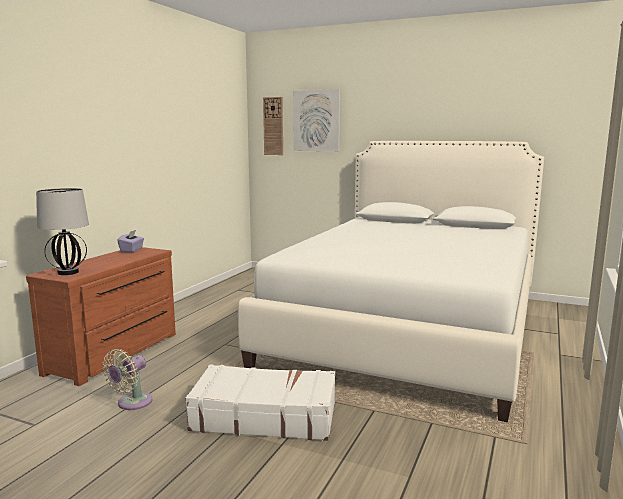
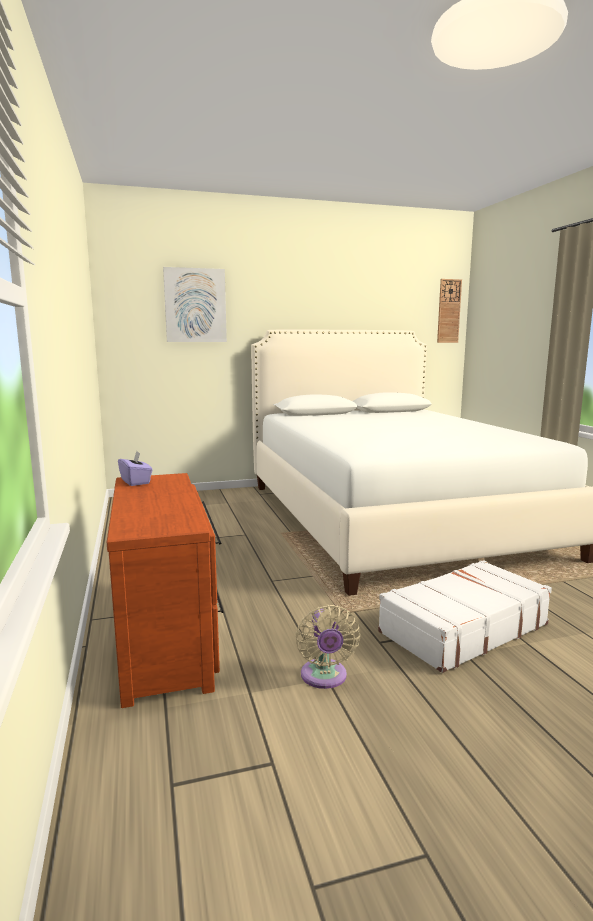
camera: 40 degrees left, 0 degrees up
(68, 272) = (162, 521): table lamp -> none
(273, 126) = (134, 311): wall clock -> wall clock (449, 311)

